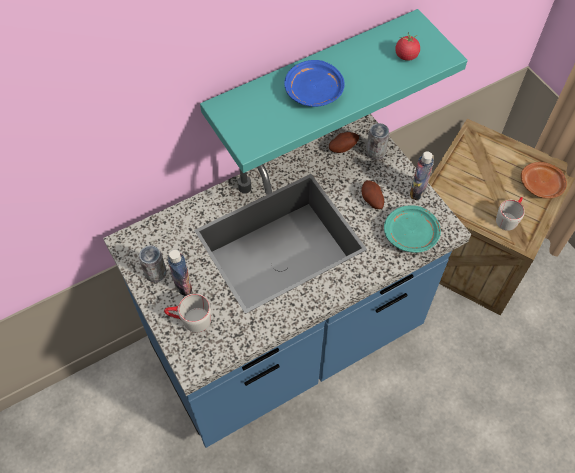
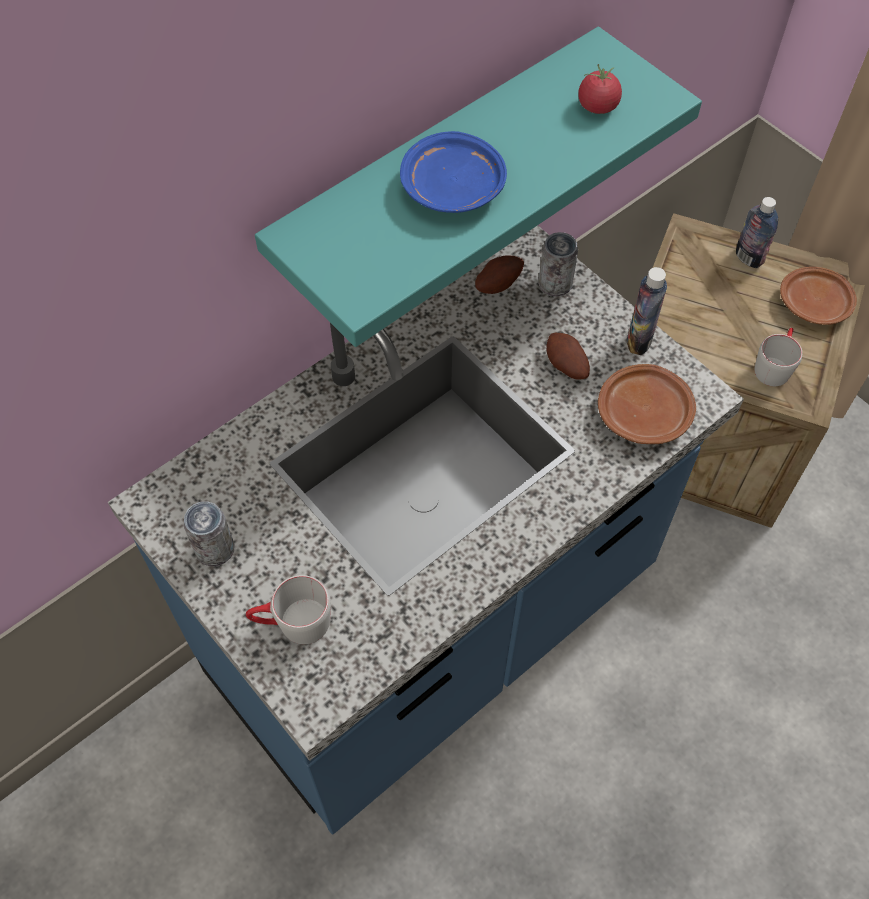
camera: 10 degrees left, 0 degrees up
(183, 286) = (268, 564): bottle -> bottle (748, 258)
(411, 234) = (644, 413): turquoise plate -> brown plate

